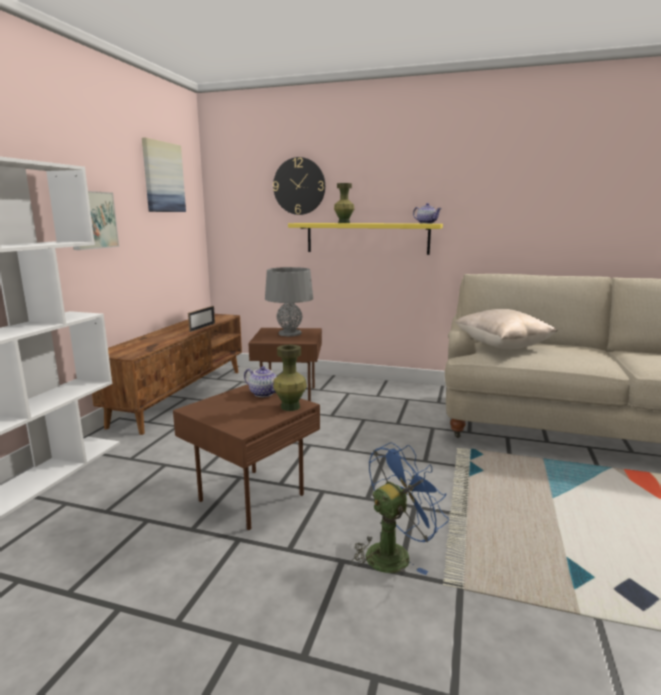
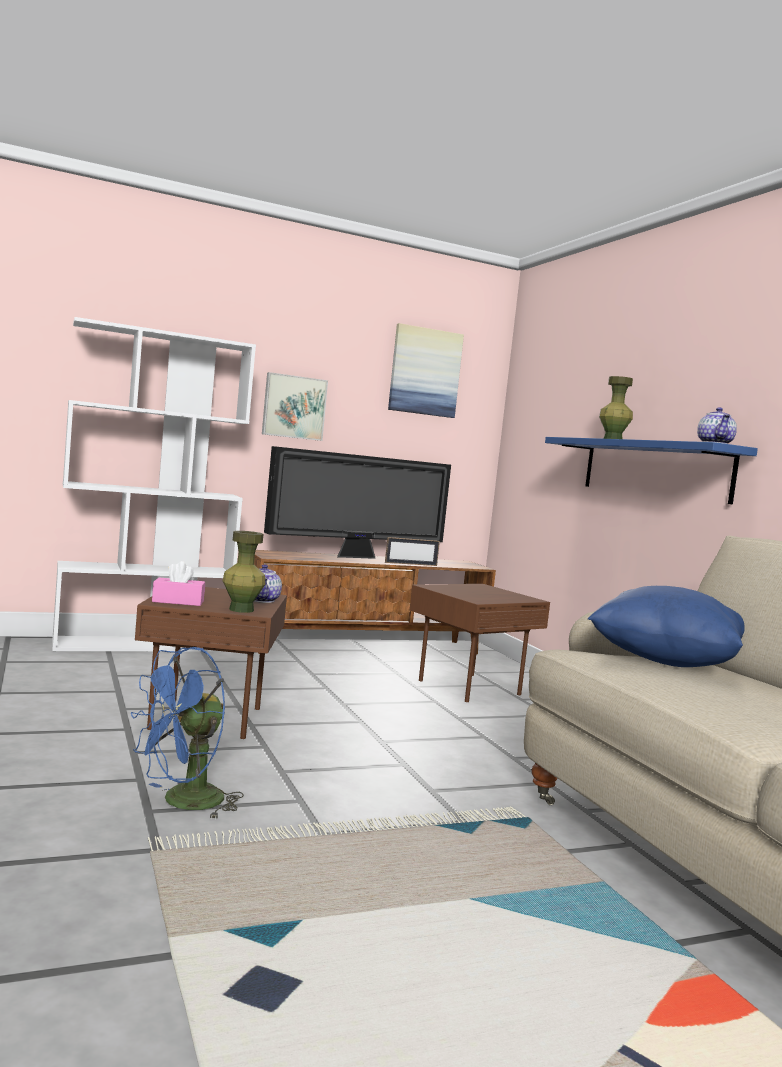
camera: 50 degrees right, 10 degrees down
(161, 333) = (356, 557): none -> television
(246, 422) = (178, 601): none -> pink tissue box
(290, 333) = (488, 593): grey table lamp -> none
(299, 186) = (590, 386): wall clock -> none
(367, 238) = (654, 469): yellow shelf -> blue shelf
(394, 553) = (183, 803): blue fan -> blue fan turned 120 degrees clockwise
(502, 347) = (666, 661): beige pillow -> blue pillow

